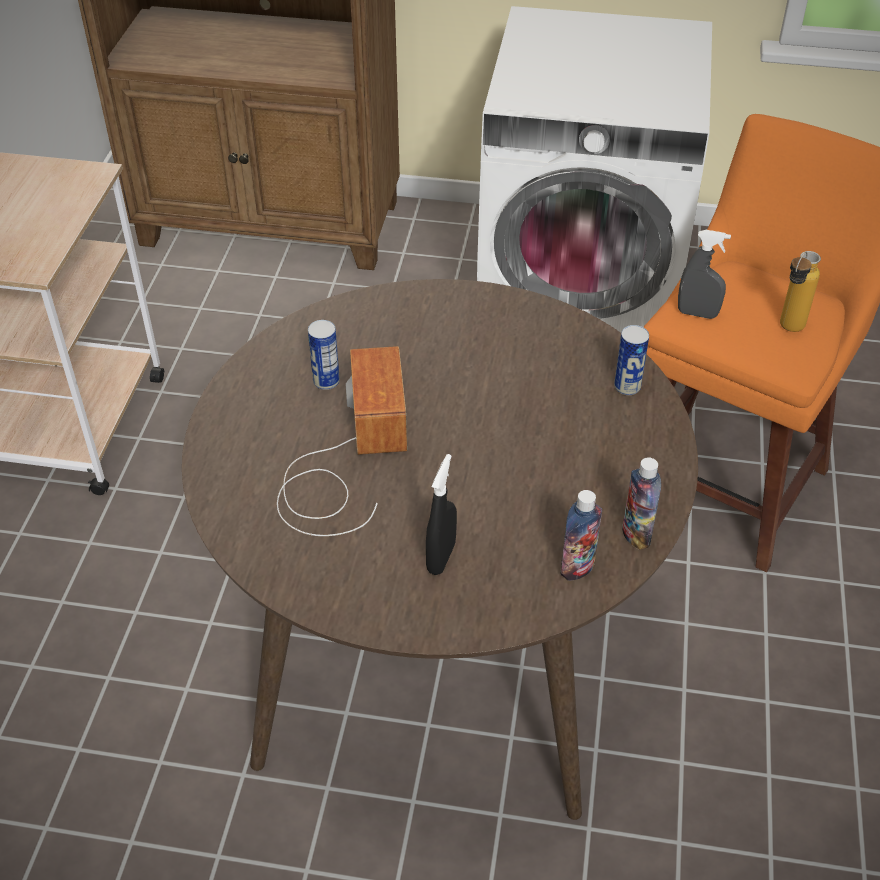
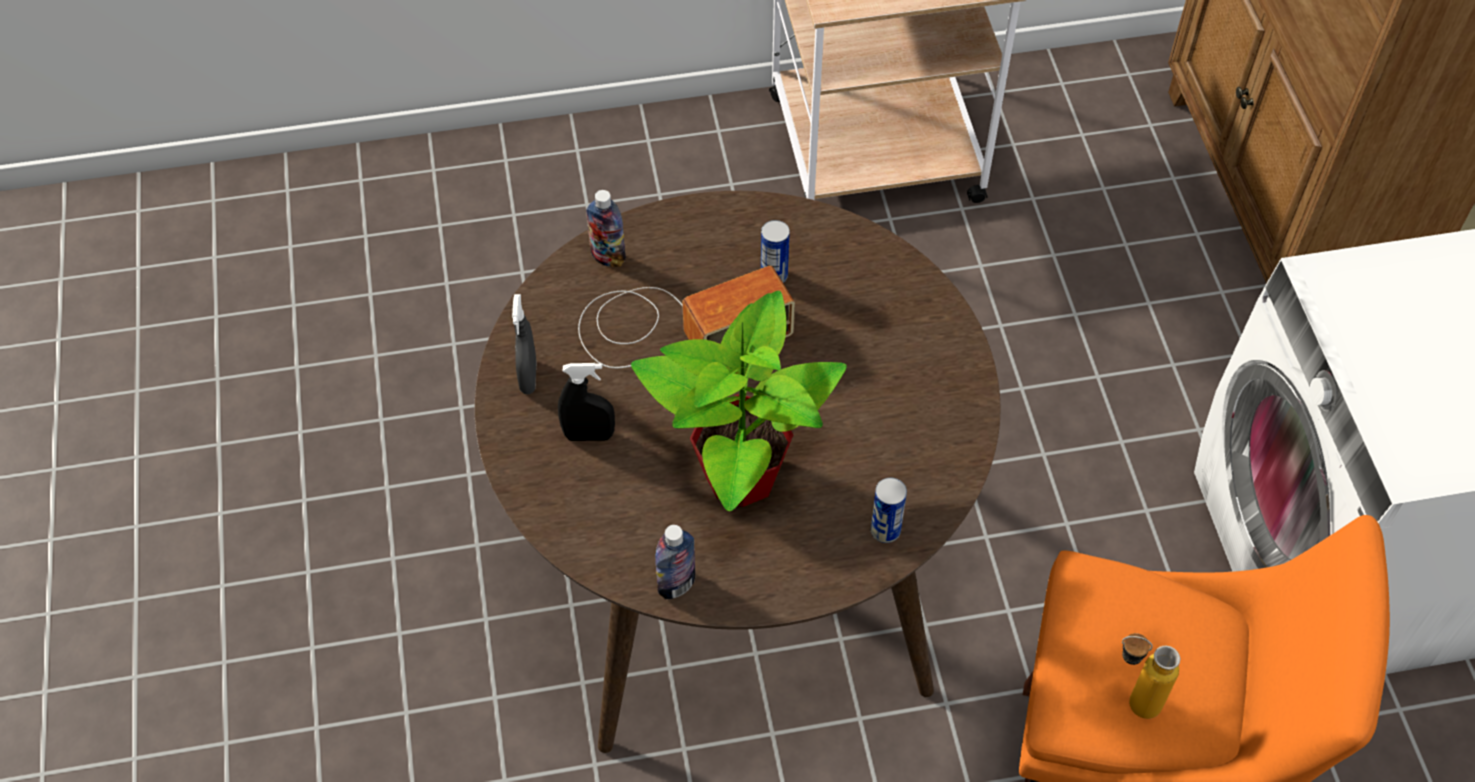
camera: 70 degrees right, 10 degrees up
(532, 459) = (741, 473): none -> potted plant
(577, 567) = (617, 545): bottle -> bottle (608, 257)
(697, 313) = (1110, 597): grey spray bottle -> grey spray bottle (528, 377)

